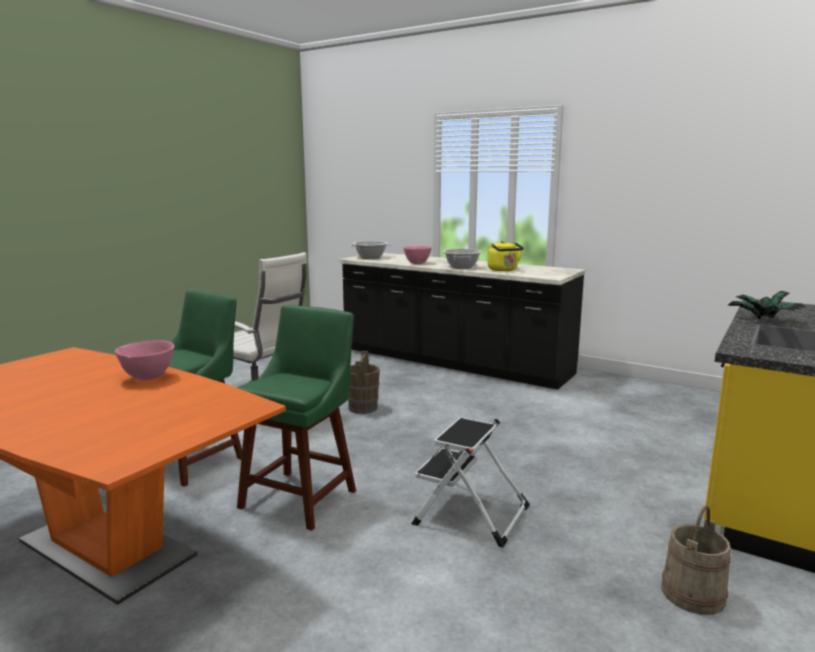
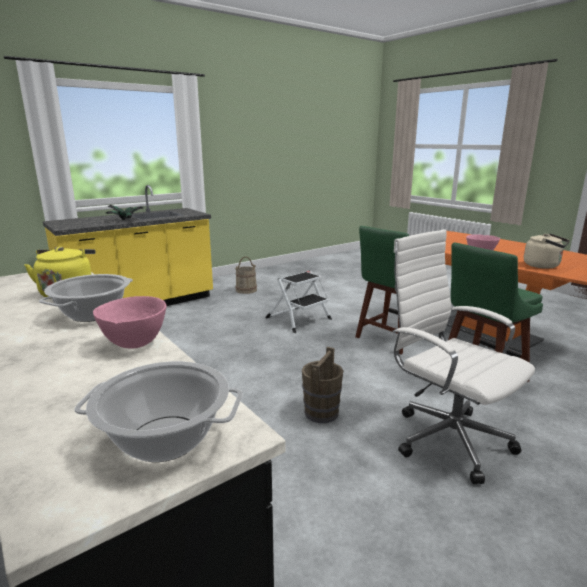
camera: 160 degrees left, 5 degrees up
(79, 364) = (543, 266): none -> beige kettle

